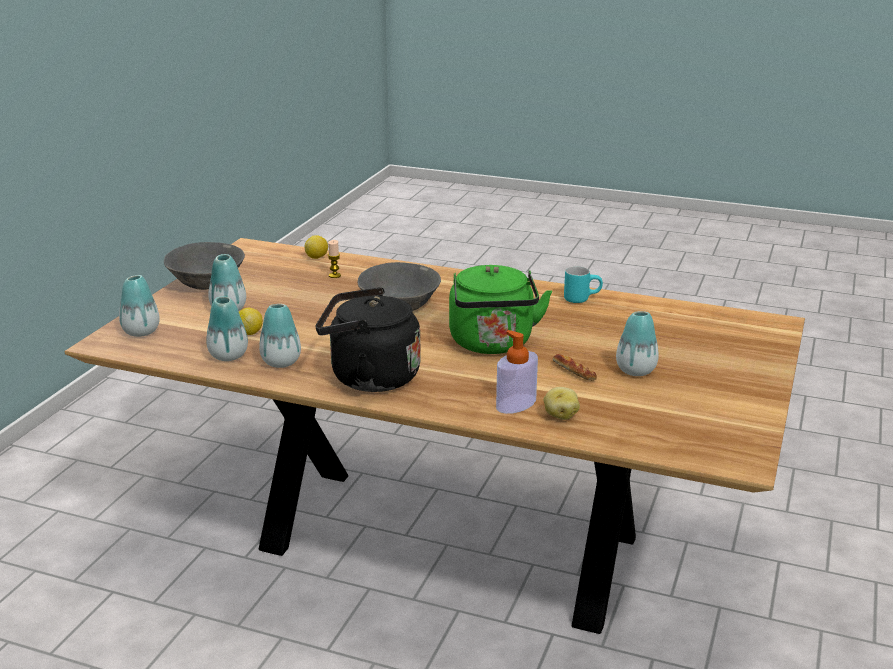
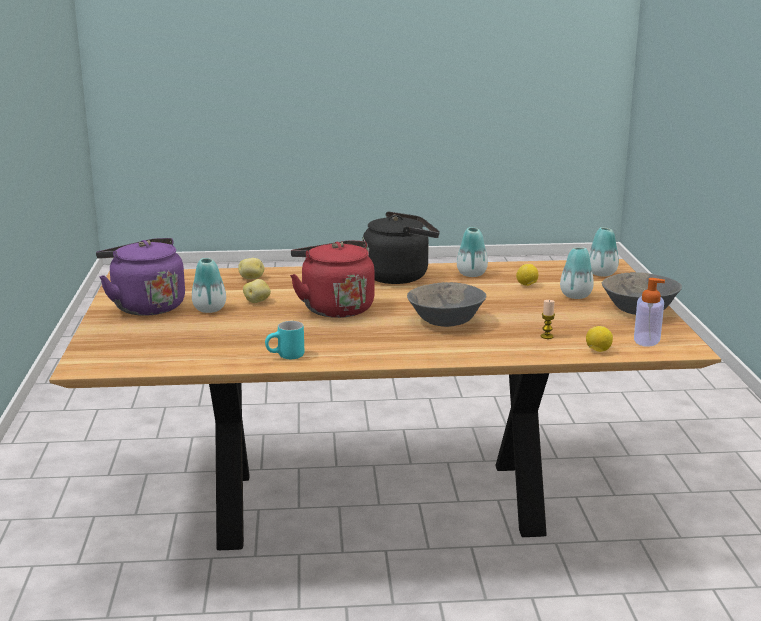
camera: 155 degrees right, 5 degrees down
(228, 356) = (513, 272): vase -> none
(492, 344) = (334, 308): green kettle -> red kettle
(516, 404) = (286, 279): soap dispenser -> soap dispenser (646, 339)
(574, 371) = (257, 301): bread -> potato
(714, 392) = (145, 306): none -> purple kettle

